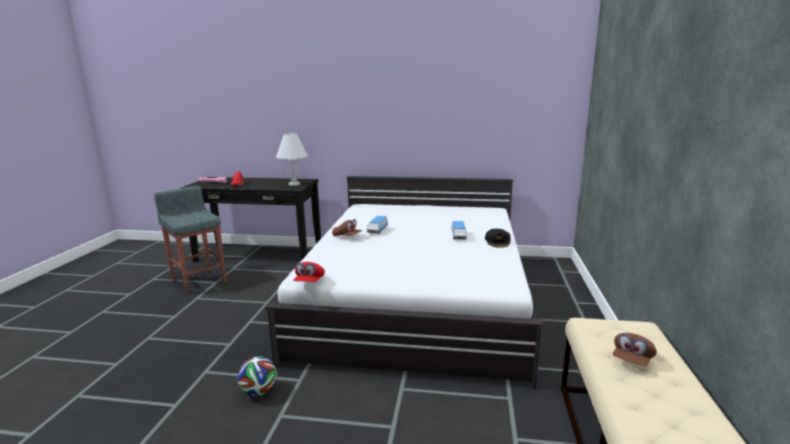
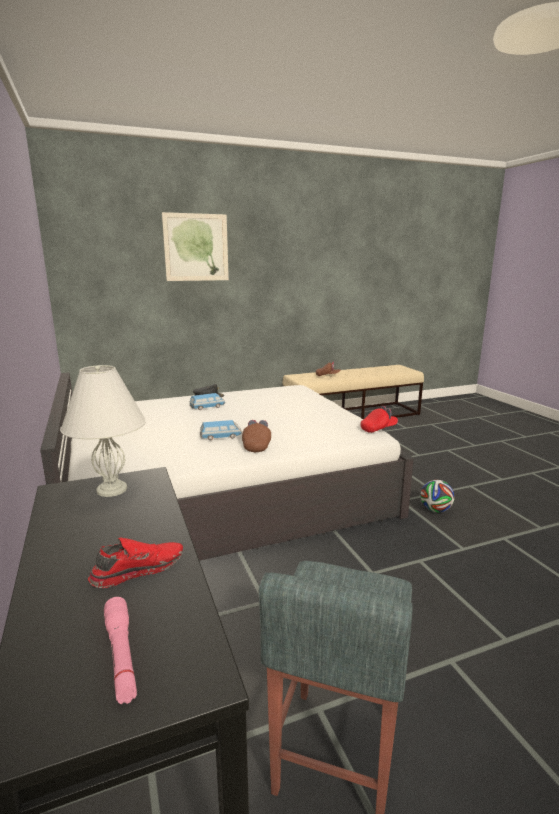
camera: 120 degrees left, 0 degrees up
(641, 75) = (196, 247): none -> picture

